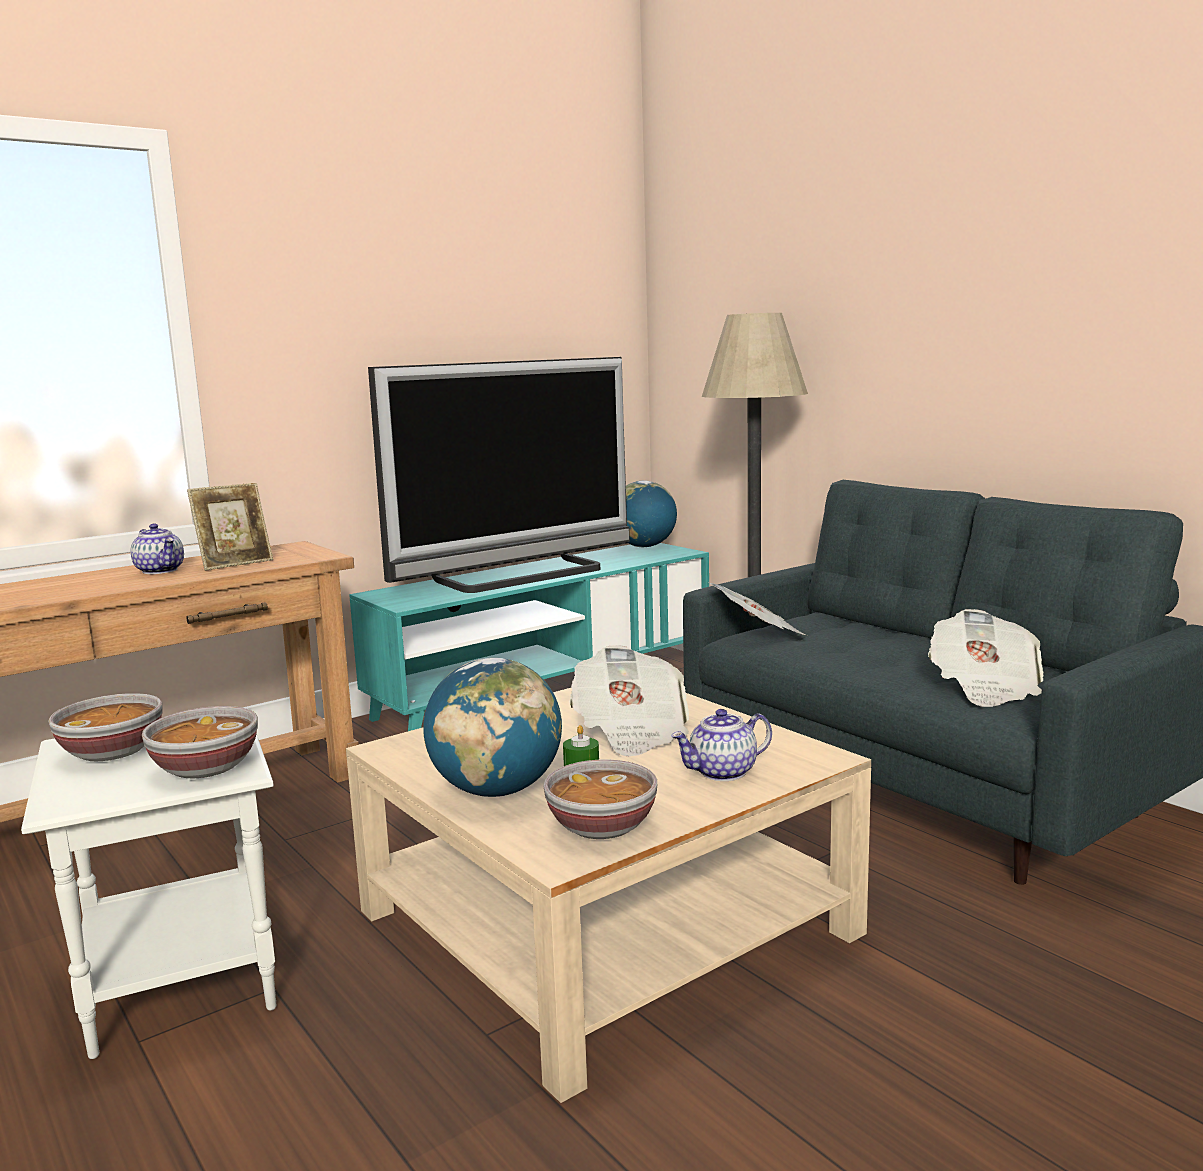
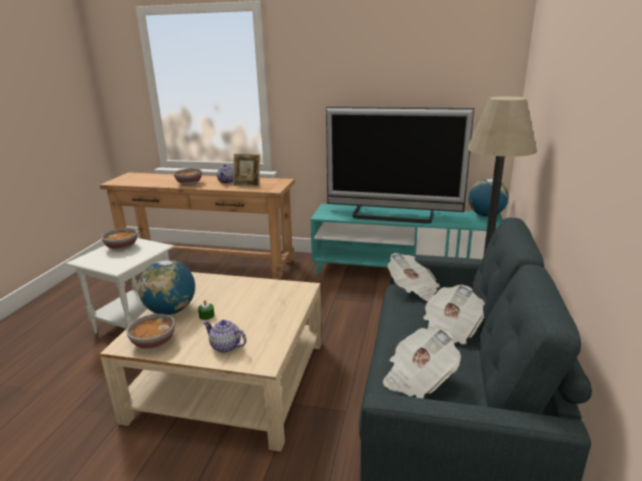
camera: 50 degrees right, 10 degrees up
(205, 768) = (117, 263): bowl -> bowl (189, 183)
(631, 732) = (250, 311): newspaper -> newspaper (450, 329)

